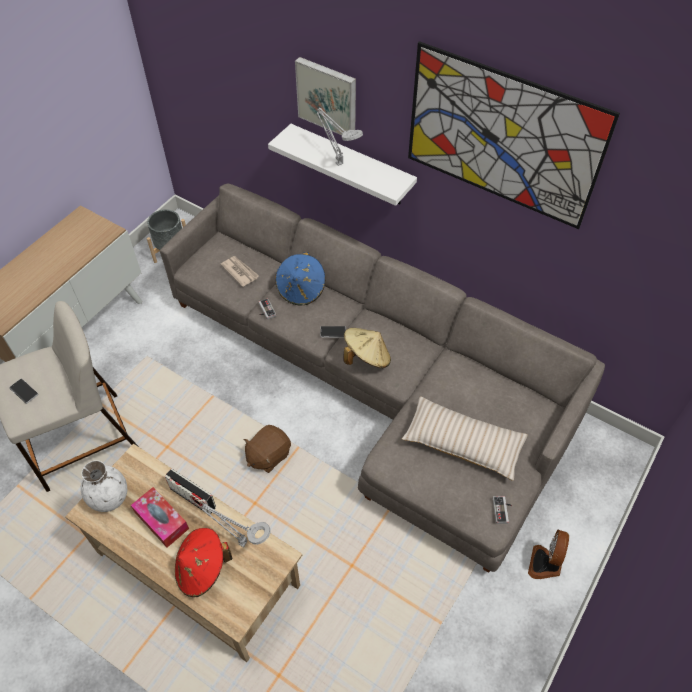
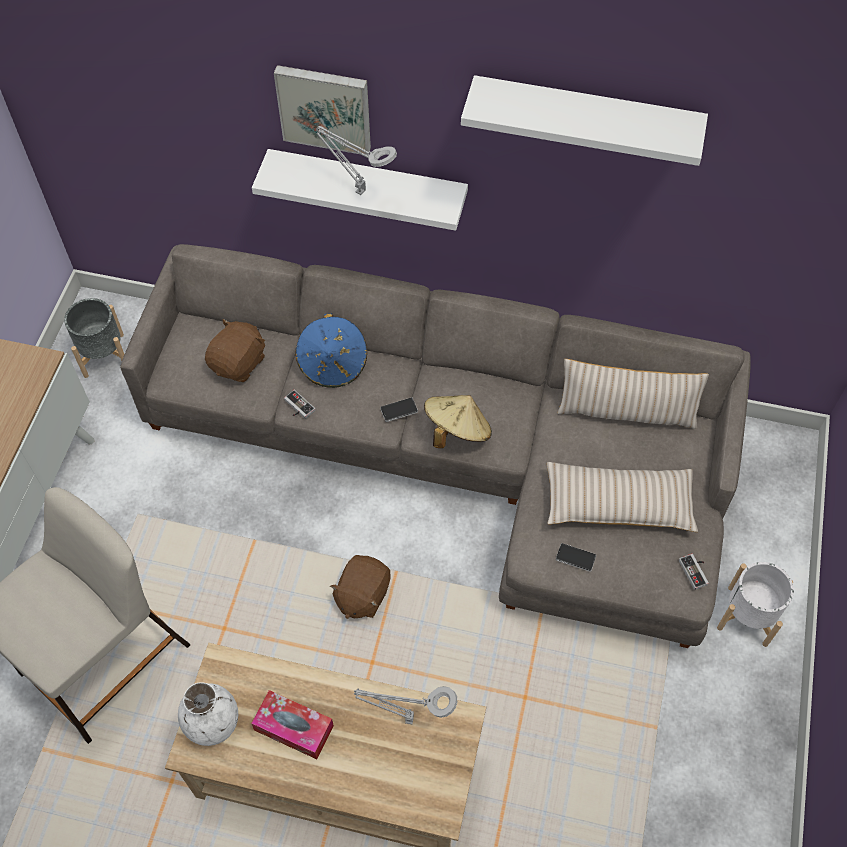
camera: 20 degrees left, 5 degrees up
(24, 391) = (39, 624): phone -> phone (575, 558)
(193, 498) = (320, 686): radio -> none
(202, 569) = (373, 769): red hat -> none
(240, 271) = (239, 363): newspaper -> brown plush toy
(496, 381) = (626, 412): none -> beige pillow
(502, 137) = (585, 118): picture -> white shelf
(545, 564) = (748, 615): fan -> white planter

